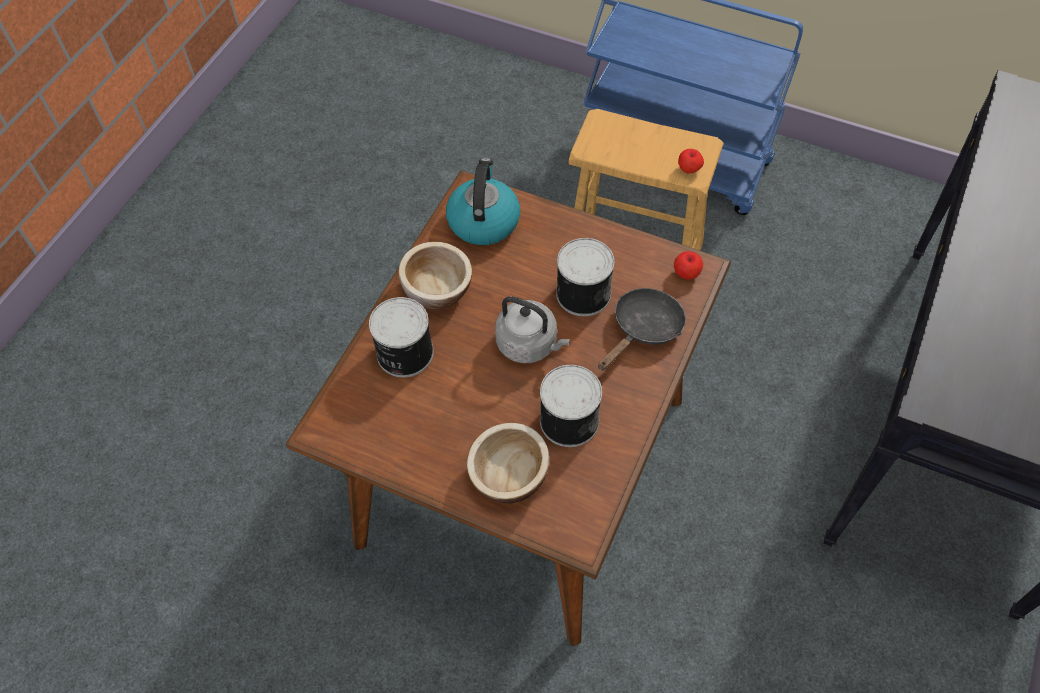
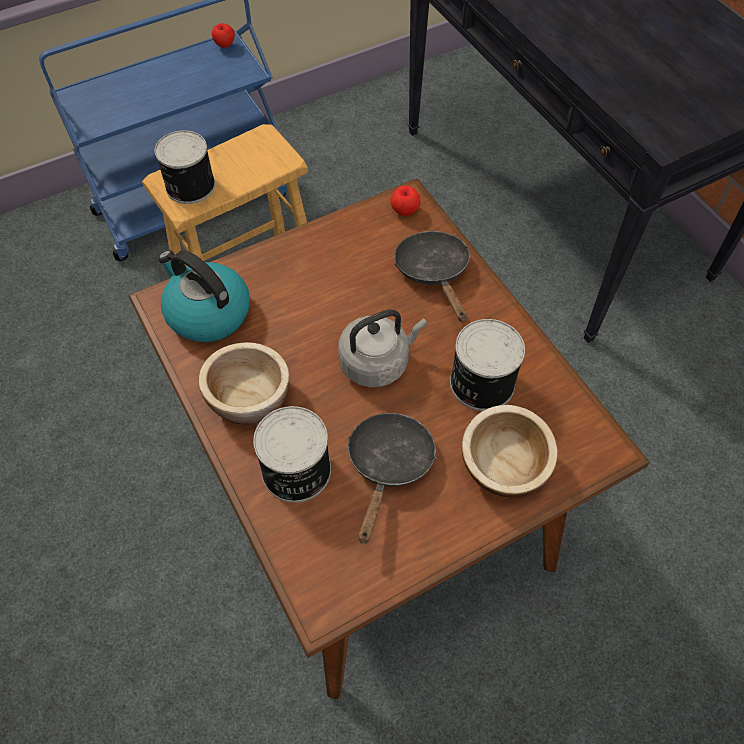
camera: 55 degrees left, 0 degrees up
(451, 404) = (388, 466): none -> black frying pan
(582, 293) = (358, 291): can -> can (189, 186)
(689, 169) = (275, 159): apple -> apple (225, 44)

